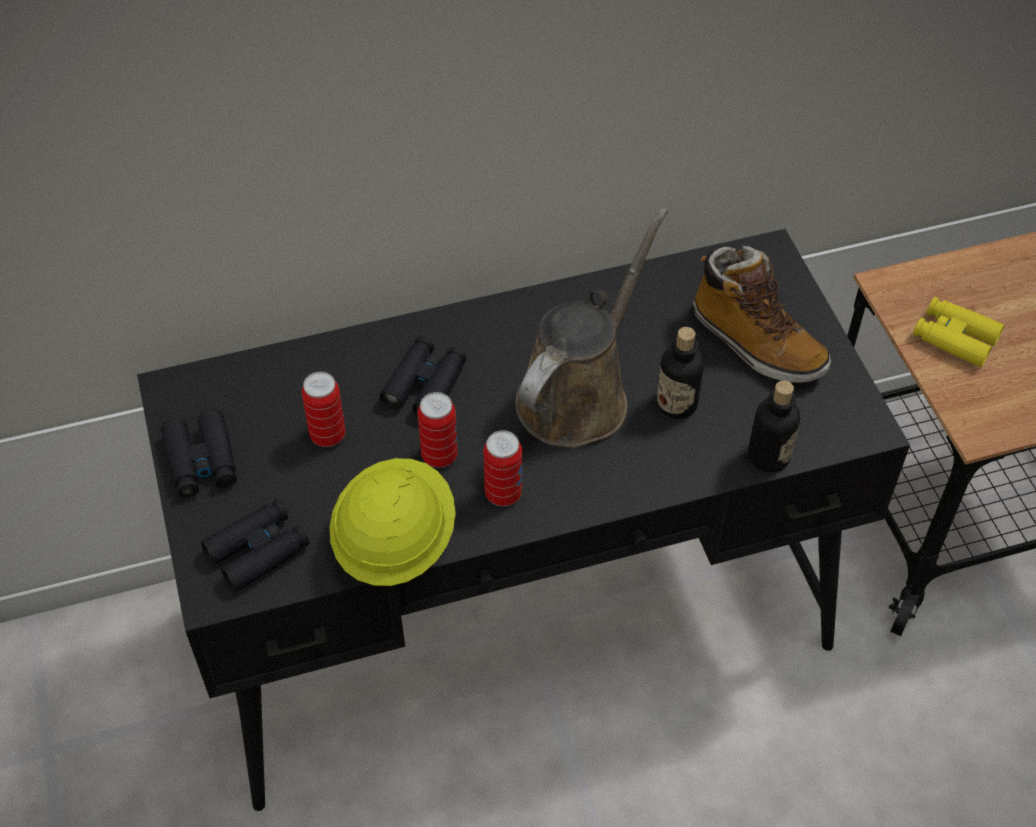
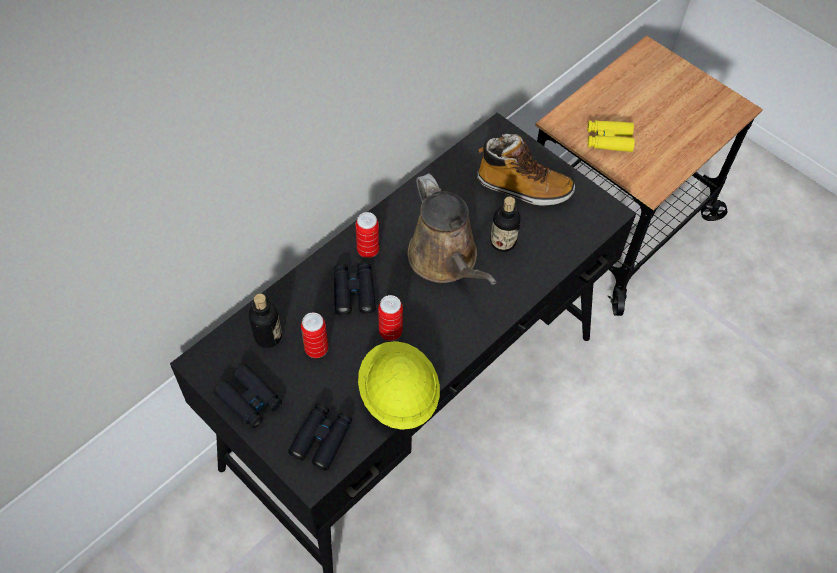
camera: 30 degrees left, 5 degrees up
(503, 493) = (441, 338): can -> can (368, 250)
(578, 394) = (446, 260): brown watering can -> brown watering can turned 150 degrees clockwise
(768, 456) = (569, 252): bottle -> bottle (268, 336)

